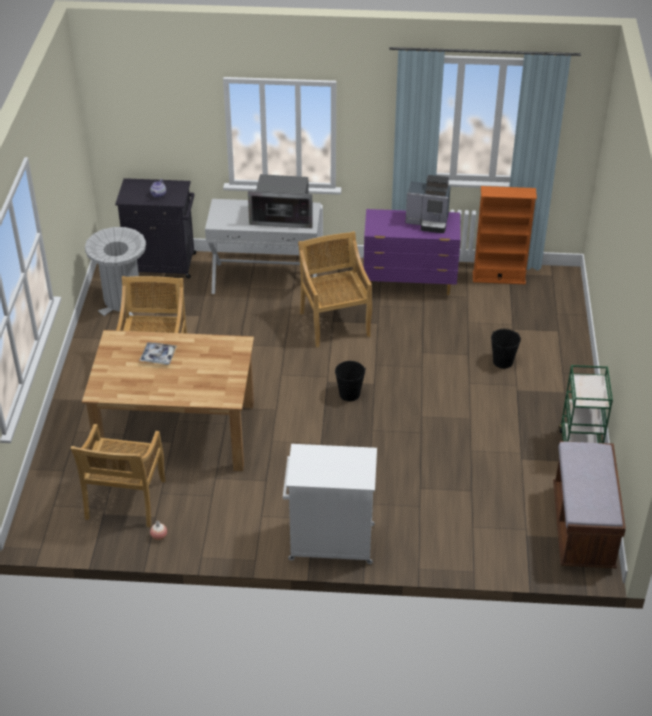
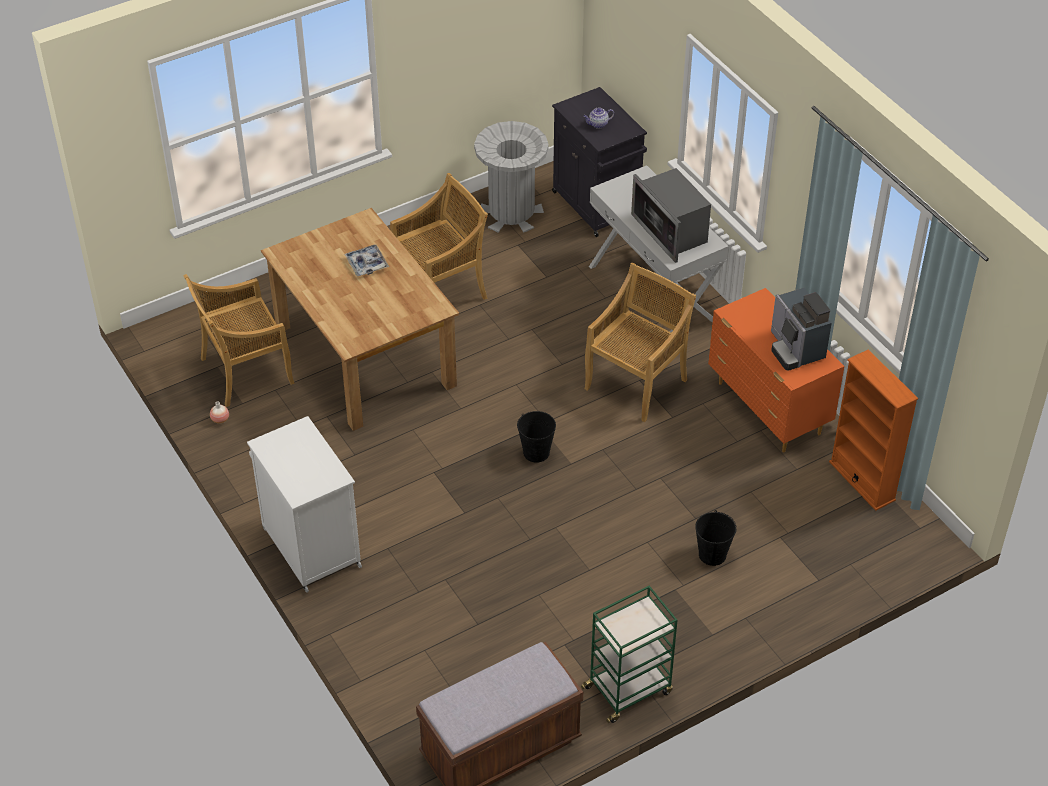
camera: 55 degrees right, 5 degrees up
(410, 284) = (768, 410): purple dresser -> orange dresser

